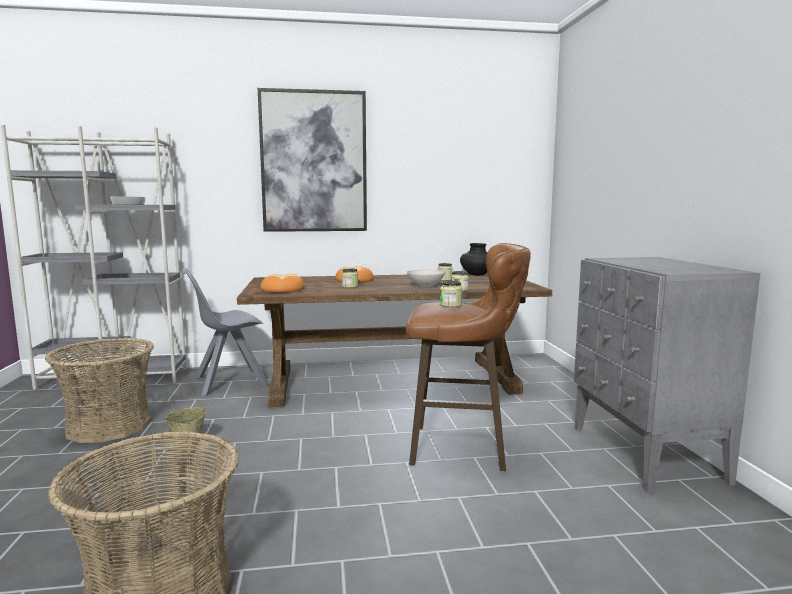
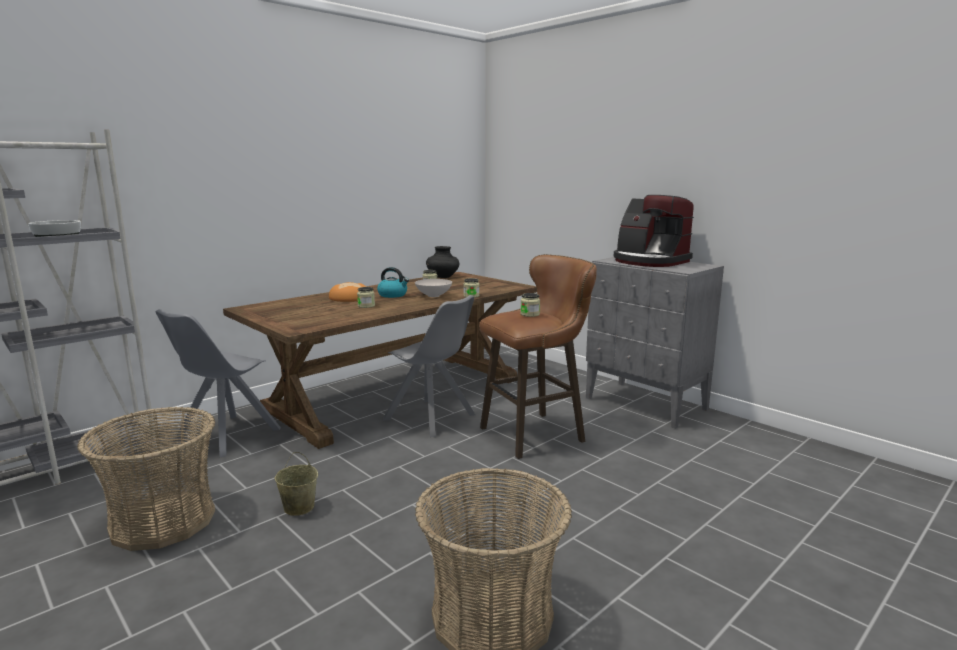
camera: 35 degrees left, 5 degrees up
(282, 289) = (308, 320): bread -> none
(314, 162) = (275, 167): picture -> none
(388, 407) = (431, 418): none -> grey chair
(393, 282) = (393, 295): none -> kettle
(657, 262) = (649, 261): none -> coffee machine

